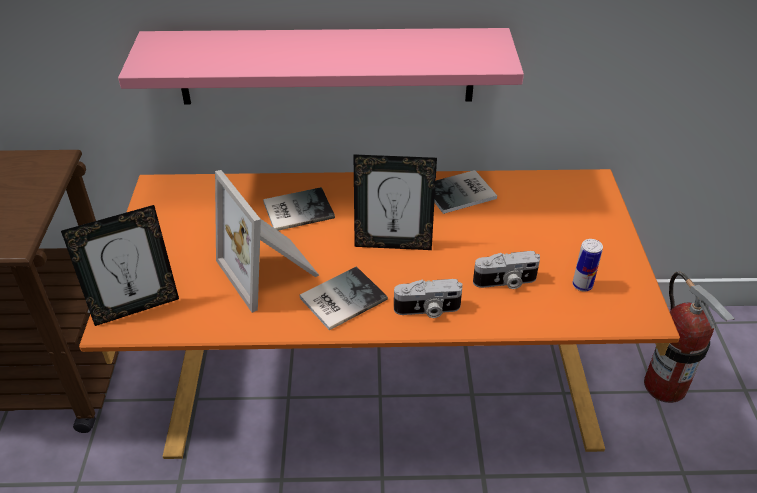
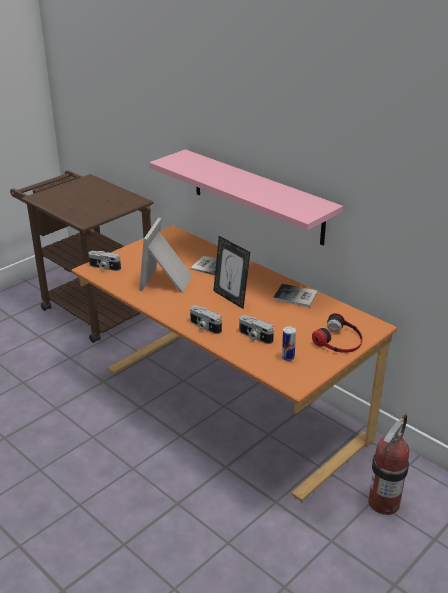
camera: 45 degrees right, 10 degrees down
(136, 307) = (104, 267): picture frame -> camera
(340, 298) = (177, 304): book -> none
(591, 223) = (339, 340): none -> headphones

